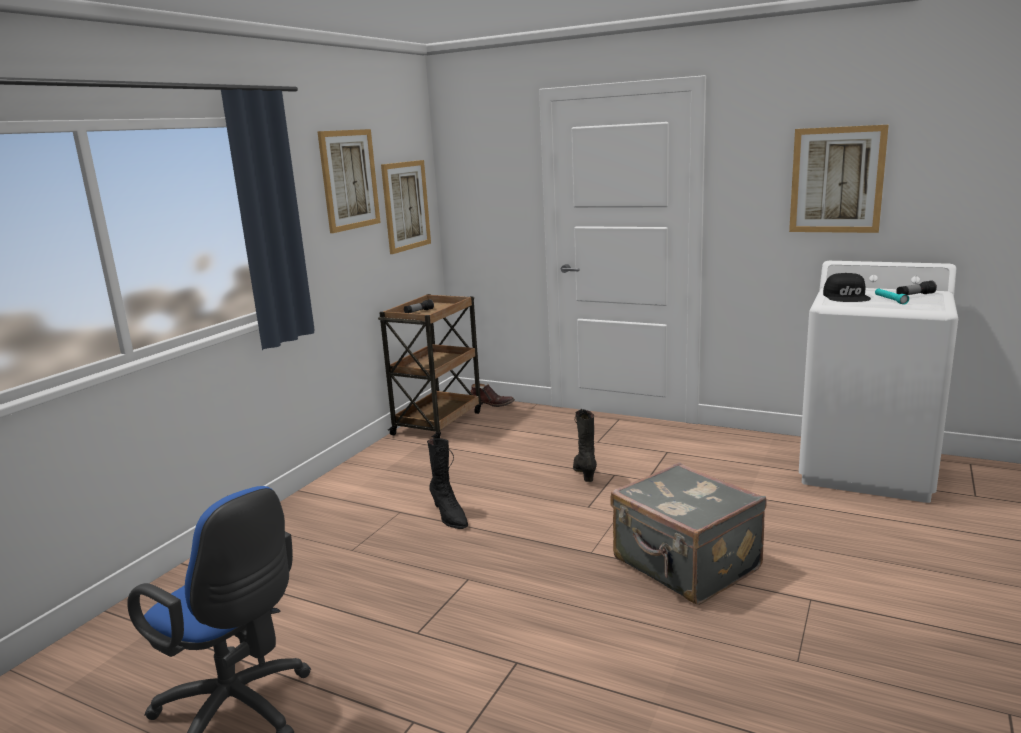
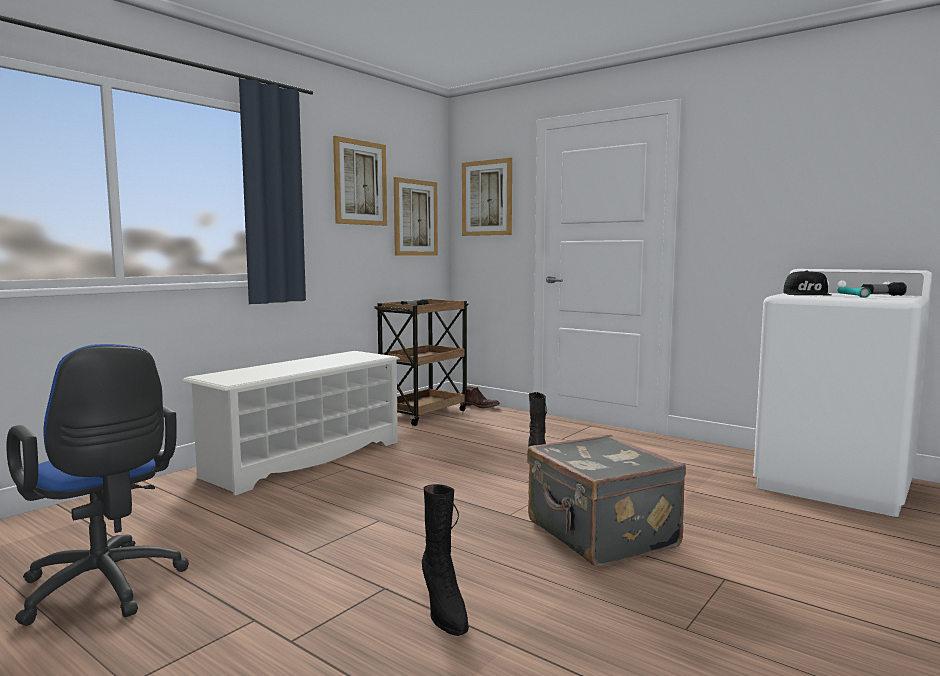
camera: 10 degrees right, 10 degrees down
(344, 506) = (304, 459): none -> white shoe rack
(449, 516) = (391, 475): black boot -> black boot (444, 610)
(836, 180) = (806, 190): picture -> picture (487, 198)

